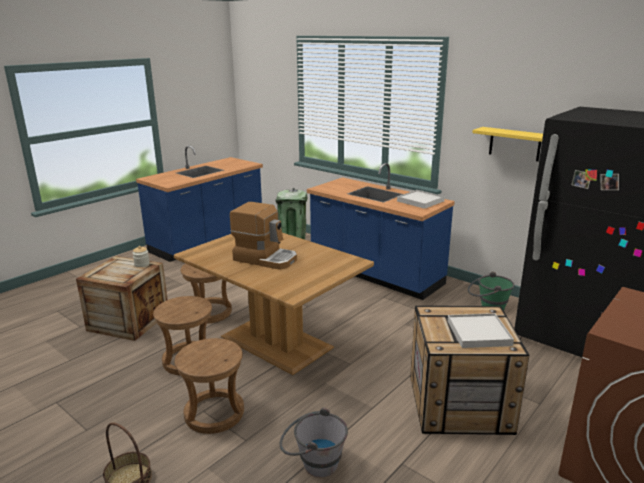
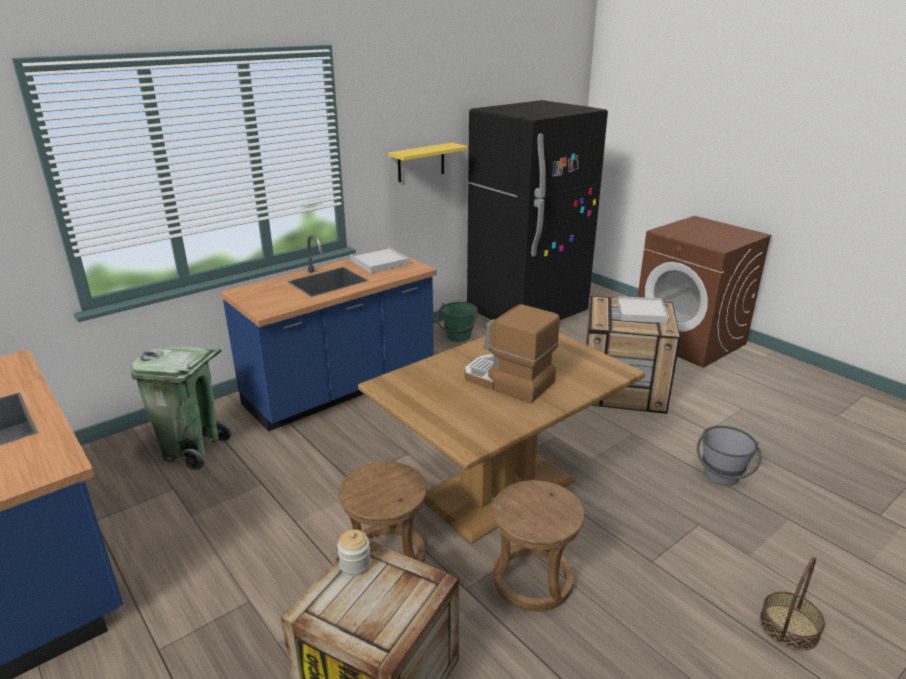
camera: 80 degrees left, 5 degrees up
(214, 413) = (655, 550): brown stool -> none
(266, 258) = (507, 381): coffee machine -> coffee machine turned 90 degrees counterclockwise

